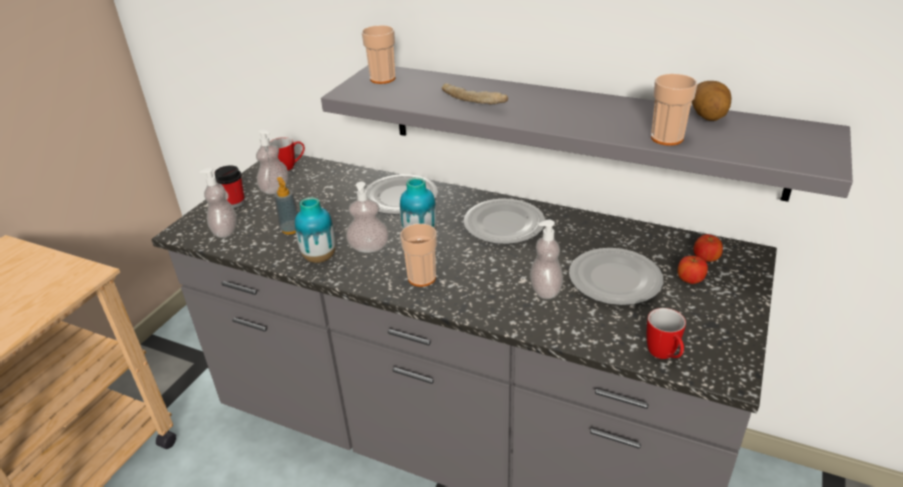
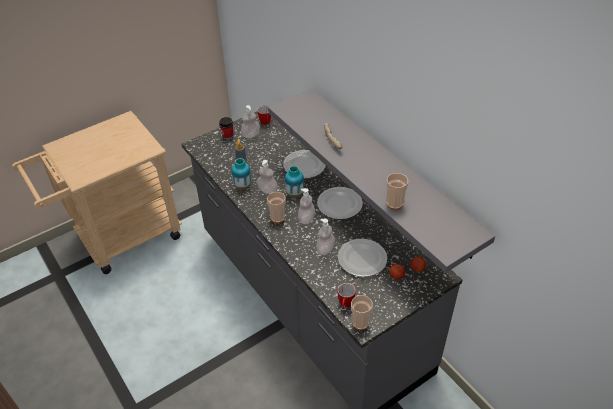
camera: 30 degrees right, 10 degrees up
(225, 231) = (213, 152): soap dispenser -> soap dispenser (306, 219)
(382, 79) = (306, 104): cup -> cup (360, 322)
(708, 117) = (431, 198): potato -> none

